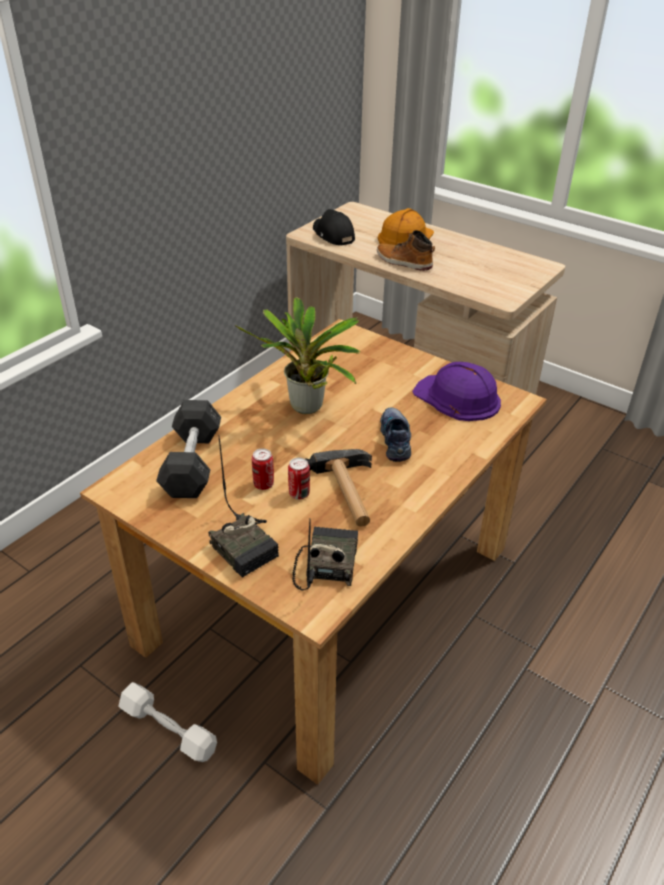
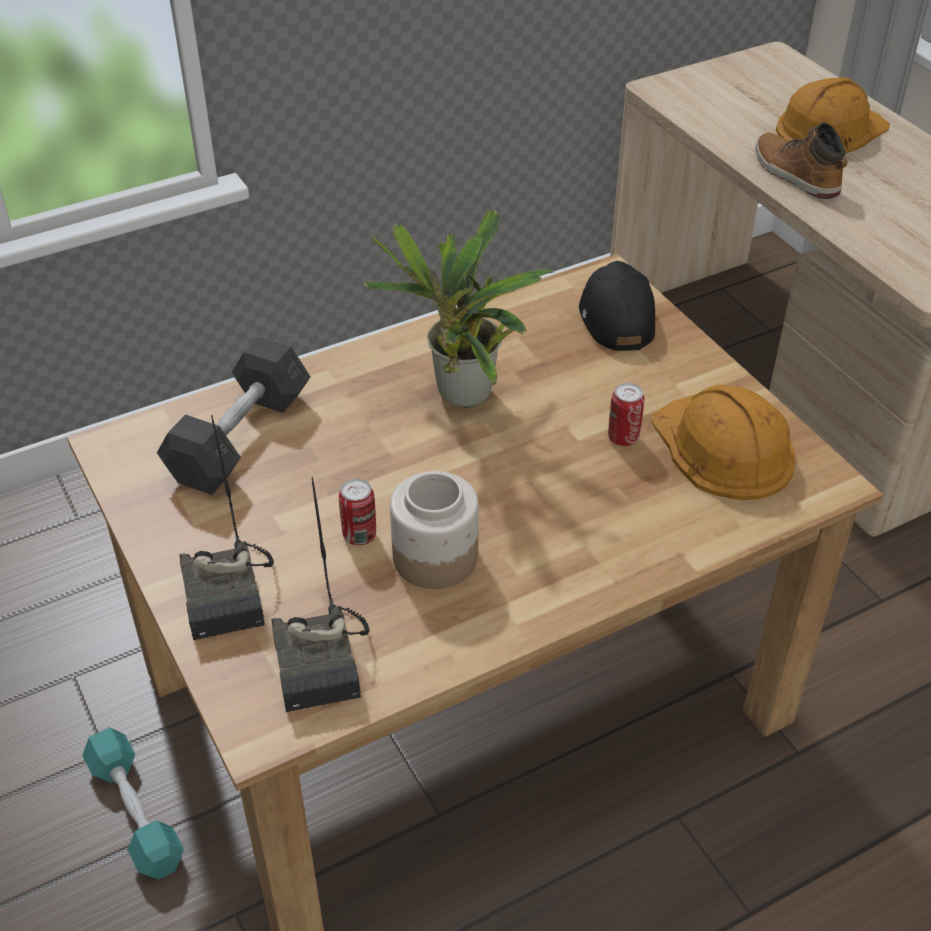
camera: 25 degrees right, 5 degrees up
(168, 729) = (135, 812): white dumbbell -> turquoise dumbbell
(263, 484) = (318, 503): can -> can (623, 438)
(326, 564) = (324, 662): radio -> radio turned 135 degrees clockwise
(332, 235) = (704, 99): black cap -> black cap (615, 316)
(348, 493) = (434, 558): hammer -> jar
(396, 439) = (569, 491): shoe -> none
(458, 398) = (722, 447): purple hard hat -> orange hard hat

